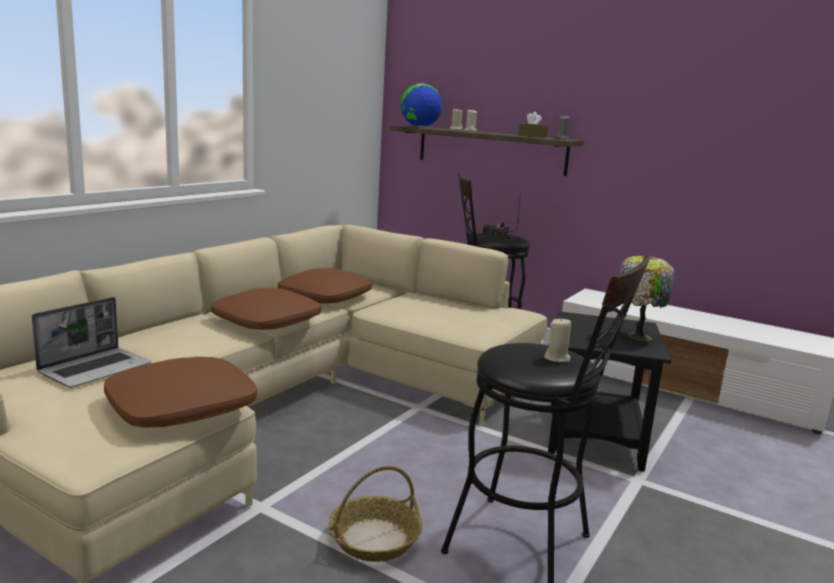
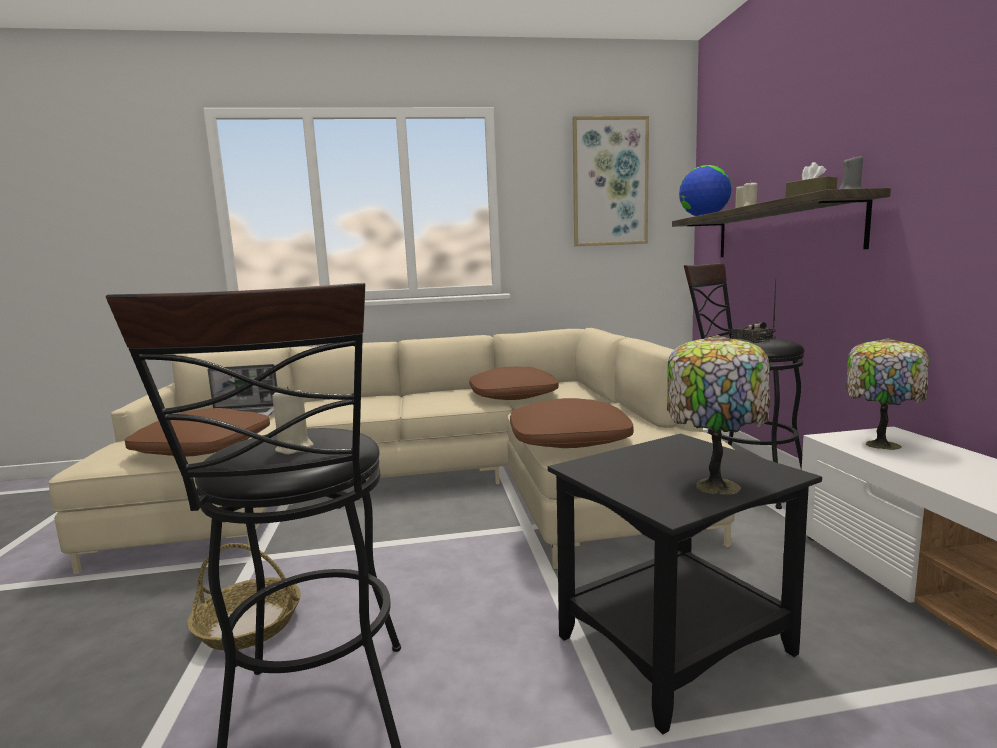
camera: 50 degrees right, 5 degrees down
(266, 321) = (417, 405): brown pillow -> brown pillow (569, 438)
(333, 80) = (610, 182): none -> picture
(600, 300) = (880, 444): none -> table lamp

